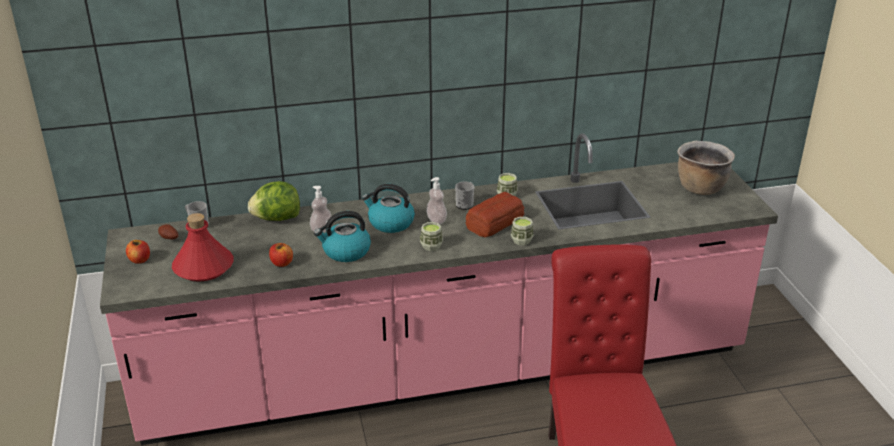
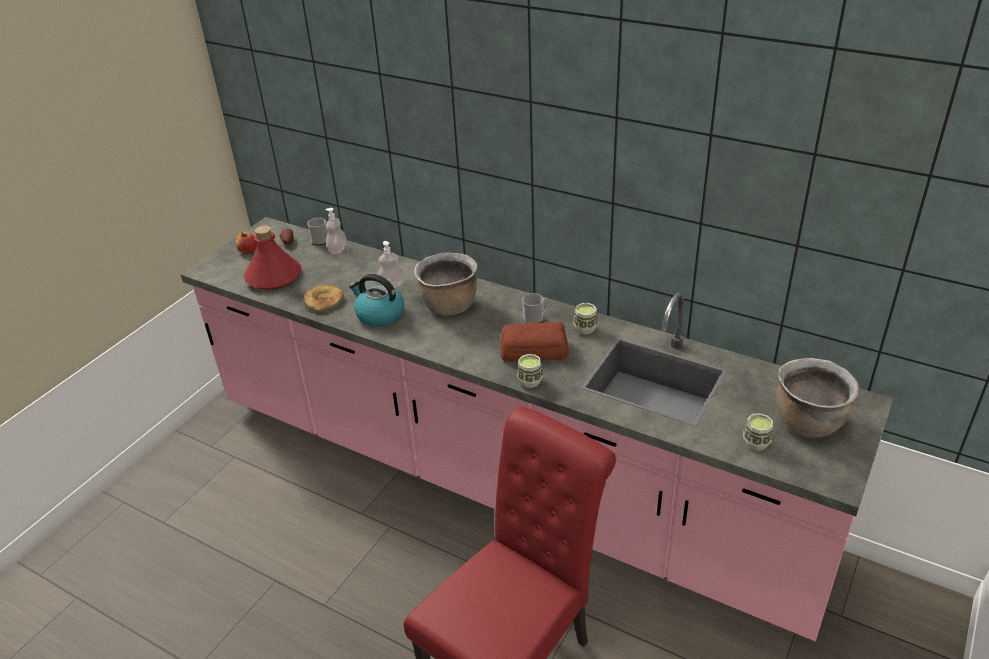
camera: 45 degrees right, 5 degrees up
(276, 219) = (375, 260): lettuce -> none
(281, 263) = (324, 301): apple -> bread
(390, 223) = (448, 306): kettle -> brown cooking pot
(431, 246) = (448, 345): cup -> cup (756, 443)
(436, 220) = (488, 322): soap dispenser -> soap dispenser (337, 250)

